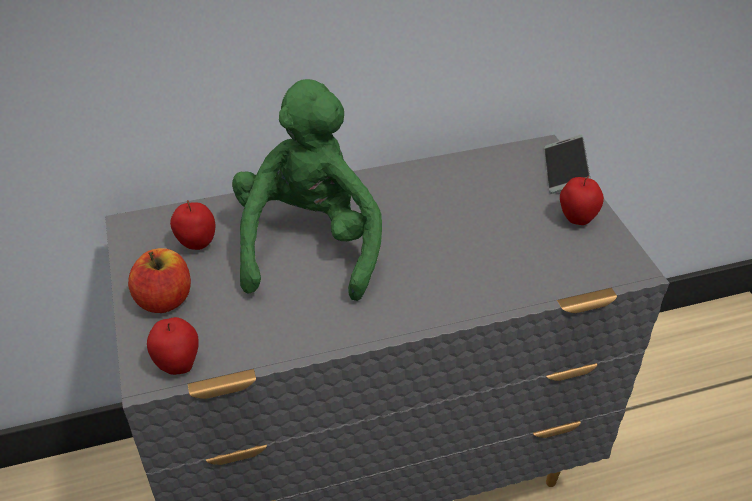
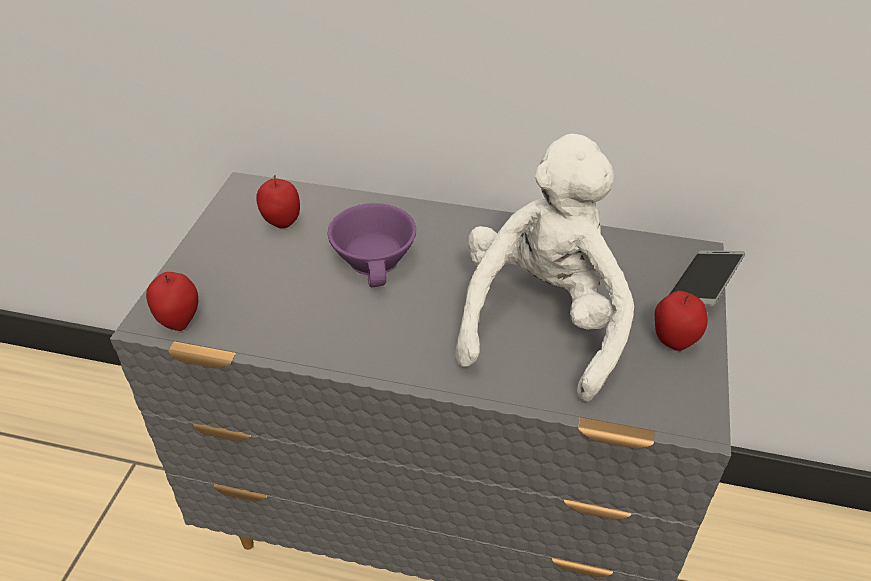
camera: 30 degrees right, 0 degrees up
(165, 300) = (217, 261): apple -> none
(309, 244) = (377, 260): green plush toy -> purple cup
(476, 242) = (541, 322): none -> white plush toy

